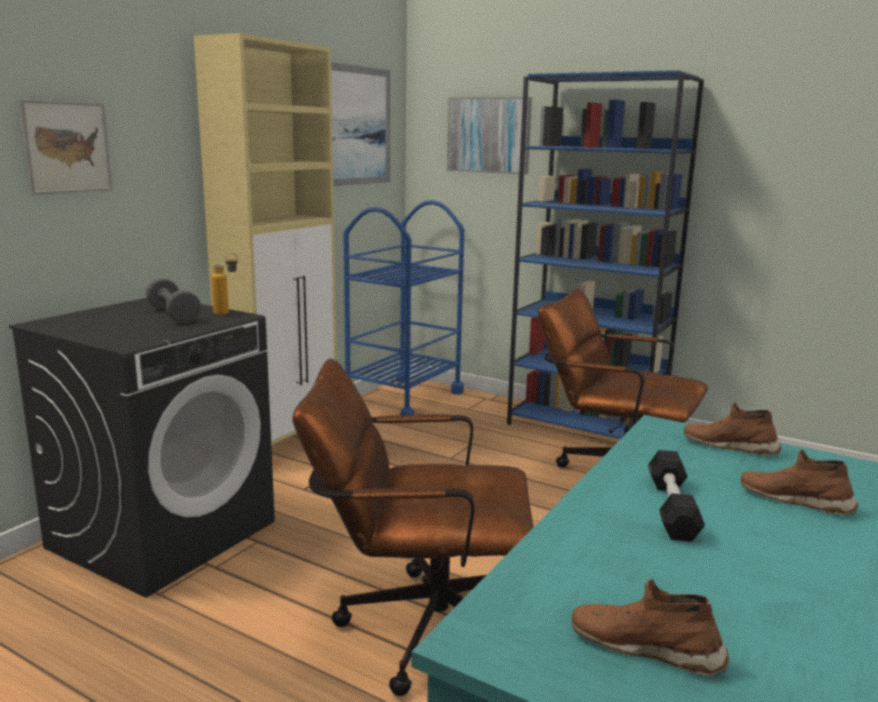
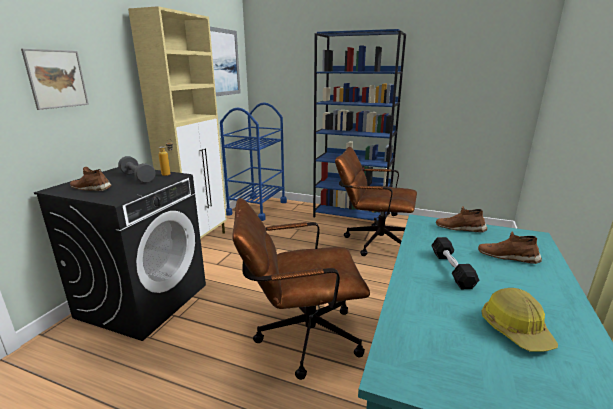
camera: 10 degrees left, 5 degrees up
(489, 135) = (292, 66): picture -> none
(646, 647) = (485, 363): brown shoe -> brown shoe (92, 189)
(734, 608) = (515, 329): none -> hard hat

